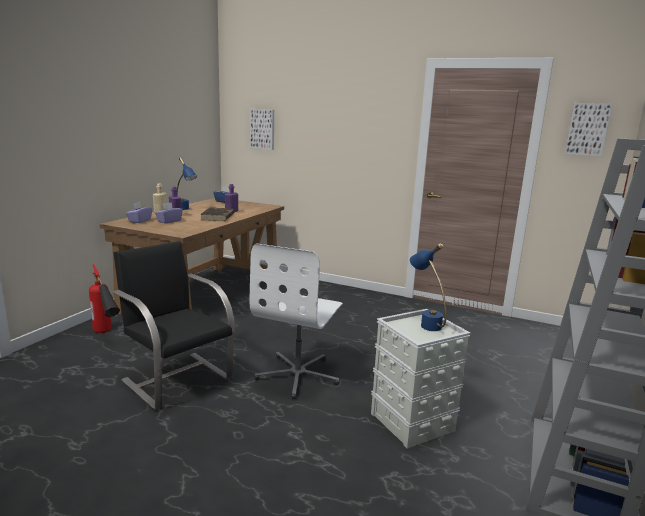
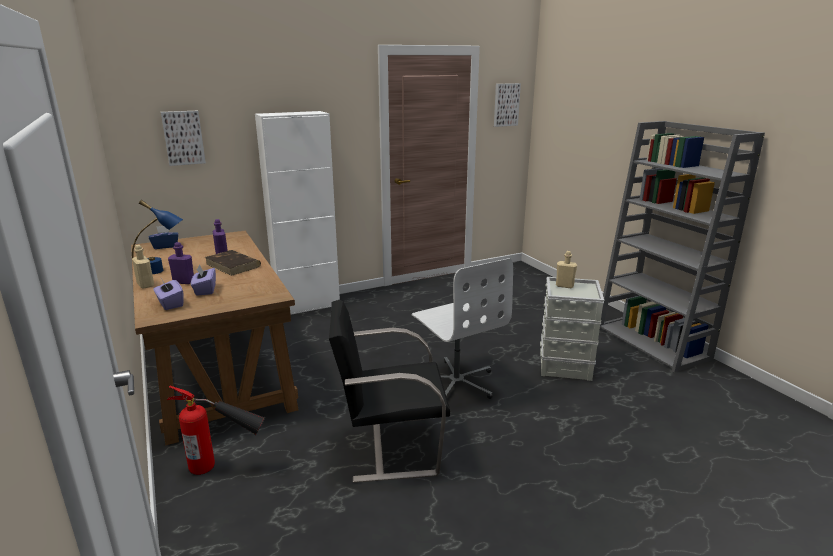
camera: 50 degrees left, 5 degrees up
(324, 286) = (307, 306): none -> white cabinet
(425, 322) = (564, 286): blue table lamp -> beige bottle

